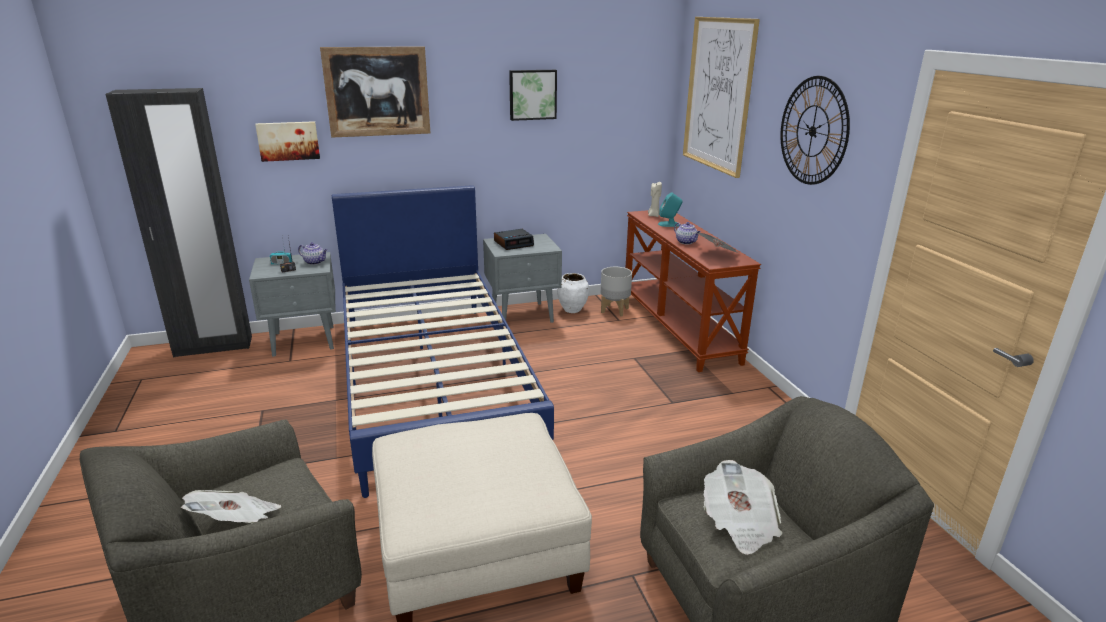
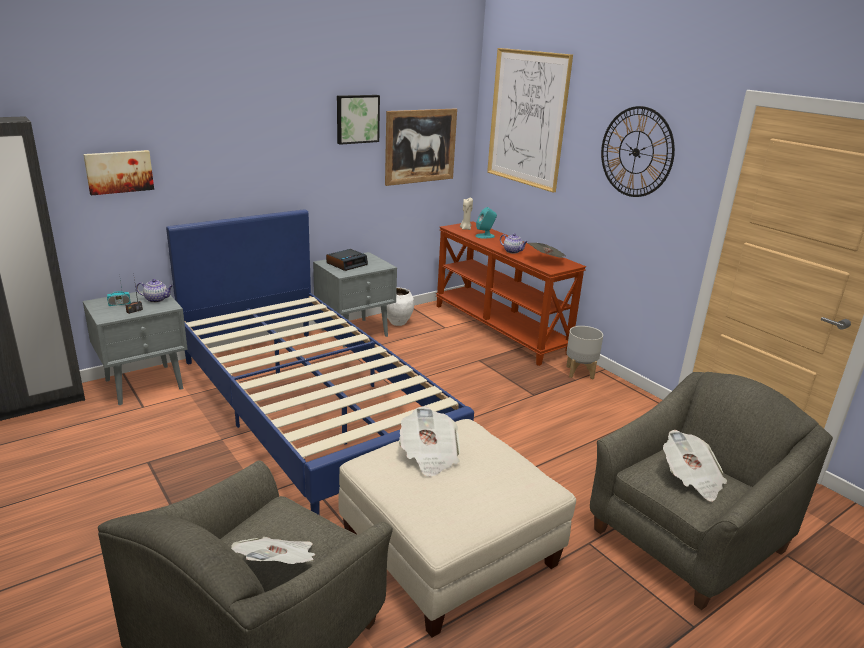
camera: 20 degrees left, 0 degrees up
(377, 92) = (212, 118): picture -> picture (420, 146)
(458, 443) = (429, 456): none -> newspaper
(614, 310) = (436, 319): grey planter -> grey planter (579, 372)

